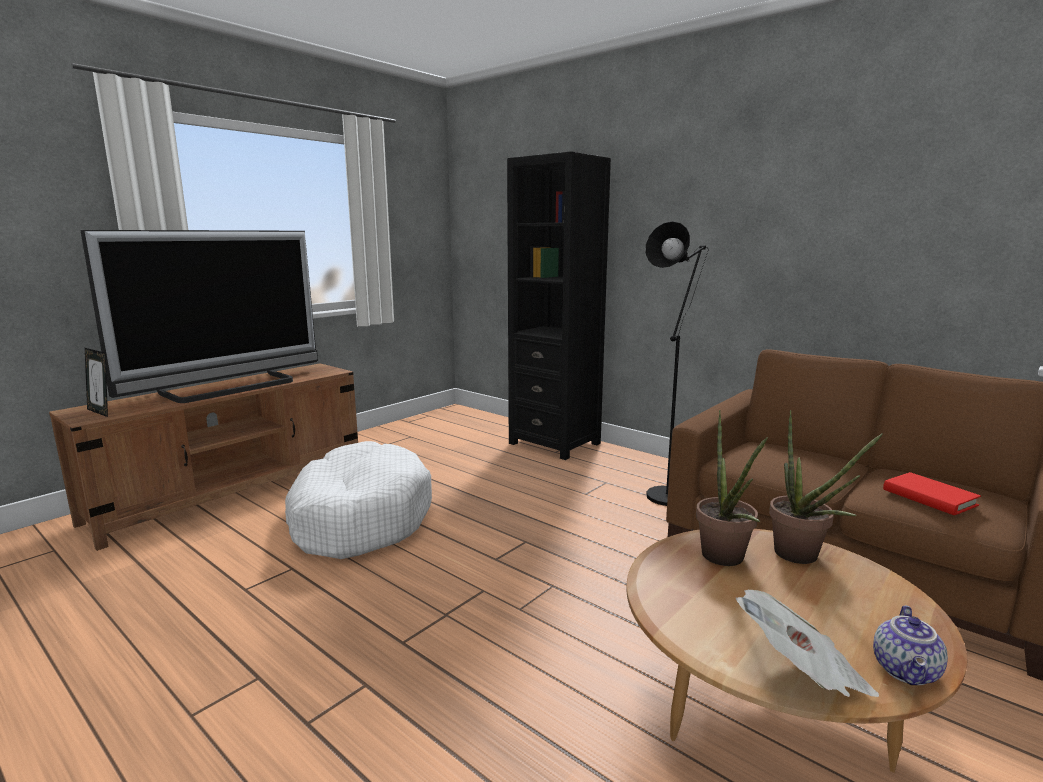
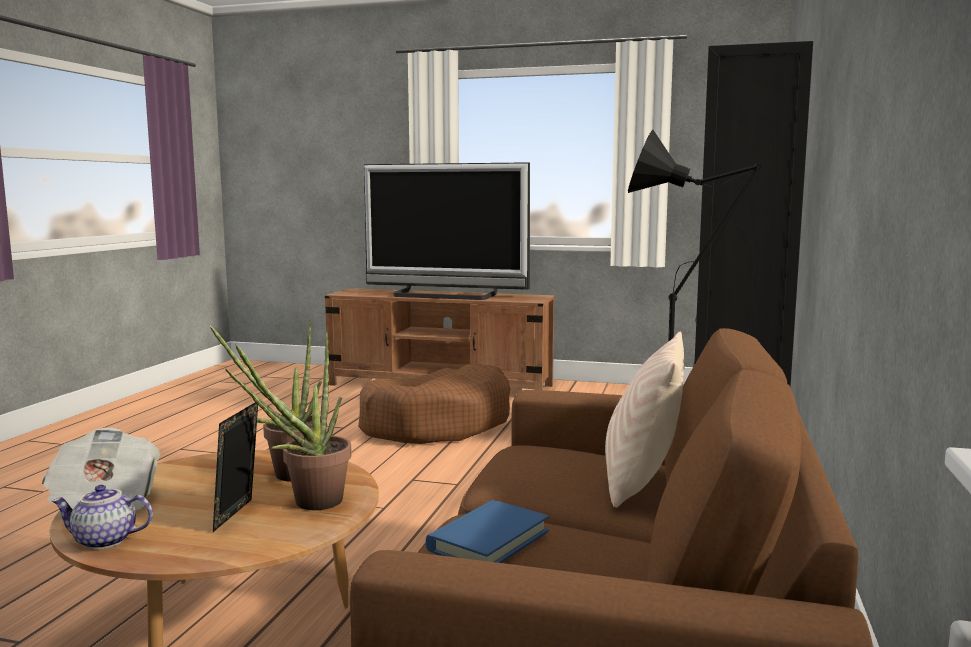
camera: 65 degrees right, 5 degrees down
(101, 412) = (357, 292): picture frame -> picture frame (239, 515)
(359, 517) = (438, 424): white dog bed -> brown dog bed
(797, 451) = (641, 483): none -> beige pillow
(929, 497) = (488, 541): red book -> blue book

